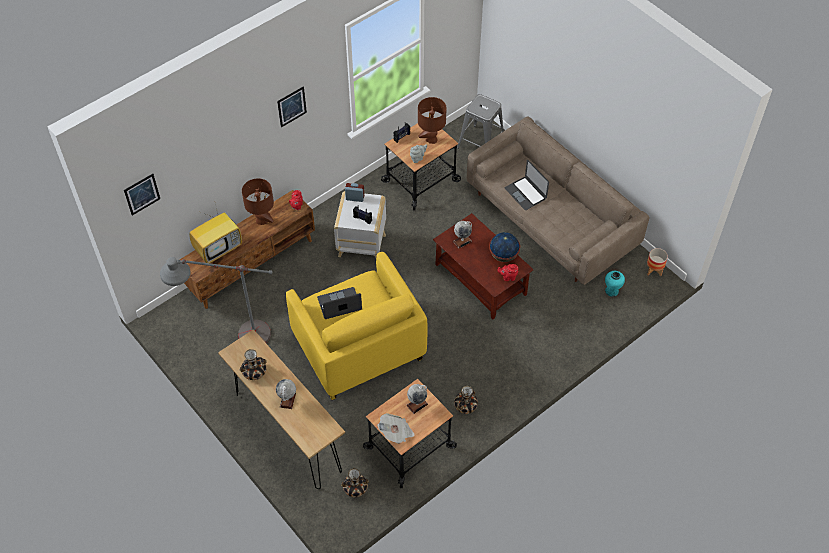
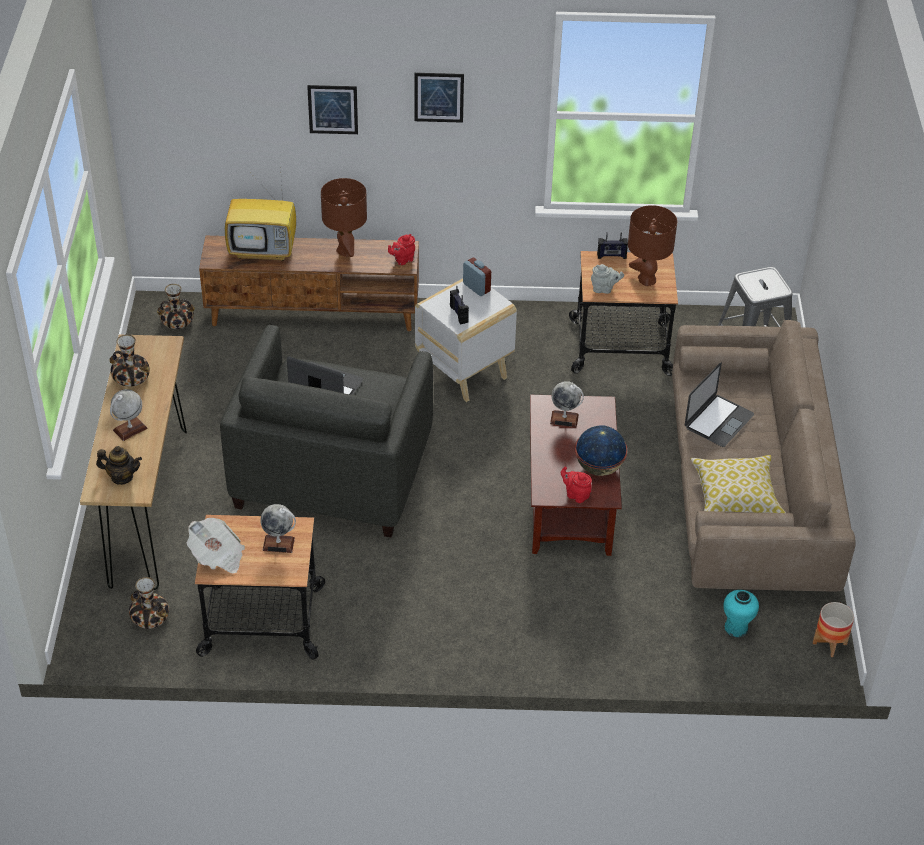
camera: 40 degrees right, 10 degrees down
(142, 194) = (169, 90): picture -> picture (333, 109)
(231, 339) = (202, 373): grey floor lamp -> none
(314, 428) = (122, 477): none -> teapot
(358, 346) = (332, 473): yellow armchair -> grey armchair
(466, 405) = (384, 624): vase -> vase (177, 321)
(525, 193) = (718, 421): laptop -> laptop turned 150 degrees counterclockwise
(571, 228) = (736, 497): none -> pillow

